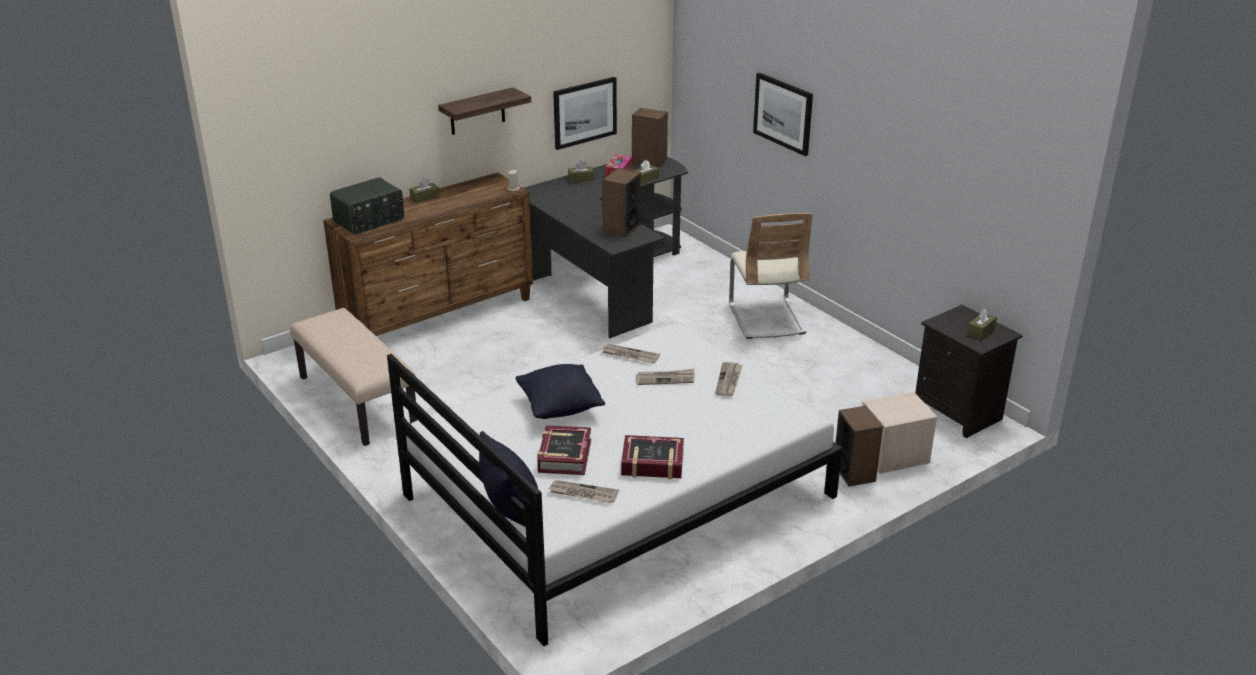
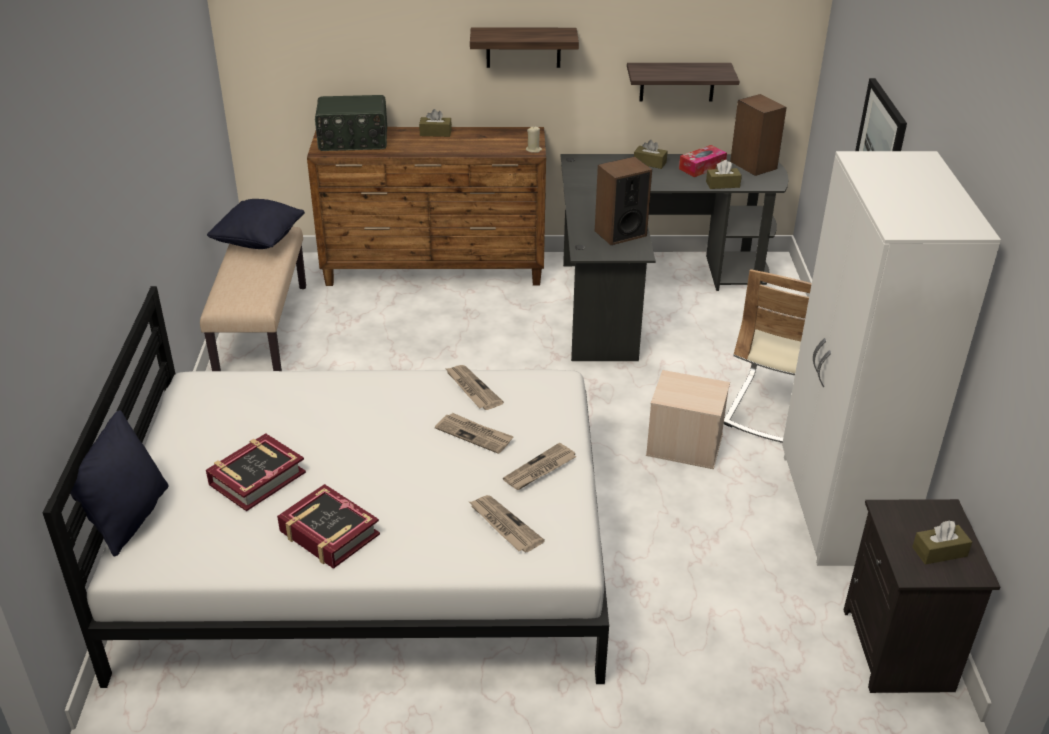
camera: 35 degrees right, 5 degrees up
(560, 408) = (325, 419): black pillow -> black pillow (259, 241)
(582, 493) = (217, 533): newspaper -> newspaper (504, 525)
(584, 112) = (677, 81): picture -> shelf
(854, 472) = (663, 663): speaker -> none
(858, 358) = (839, 509): none -> white wardrobe
(893, 455) = (739, 665): beige storage box -> beige storage box (683, 445)

